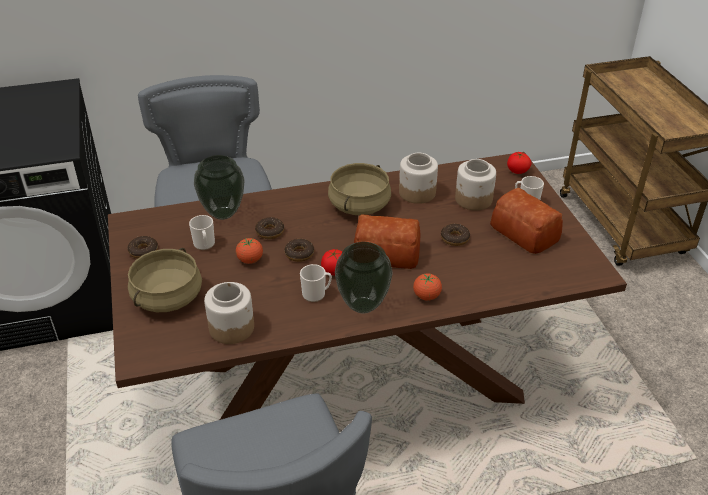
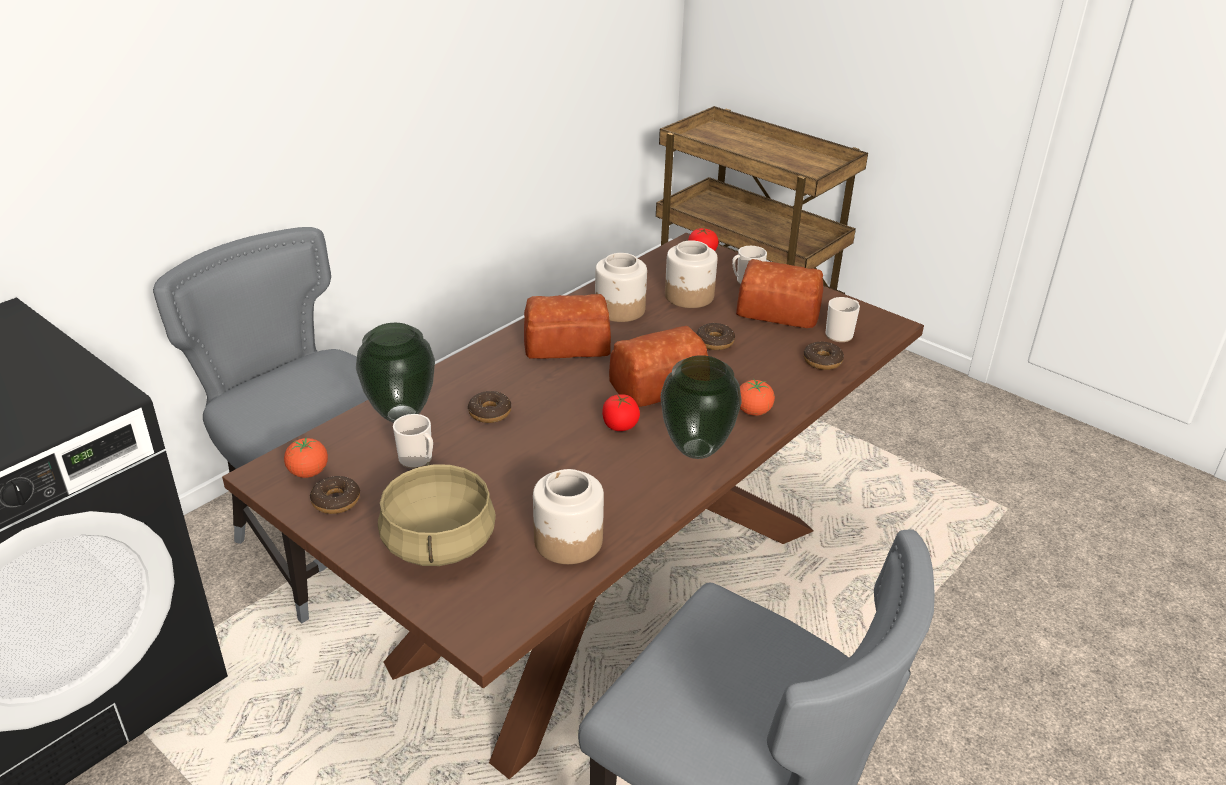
camera: 35 degrees left, 5 degrees down
(250, 260) = (501, 454): tomato -> tomato (308, 473)
(299, 254) = (556, 423): donut -> donut (822, 361)
(316, 294) = (629, 459): mug -> mug (841, 334)
(360, 205) = (569, 345): beige cooking pot -> bread

